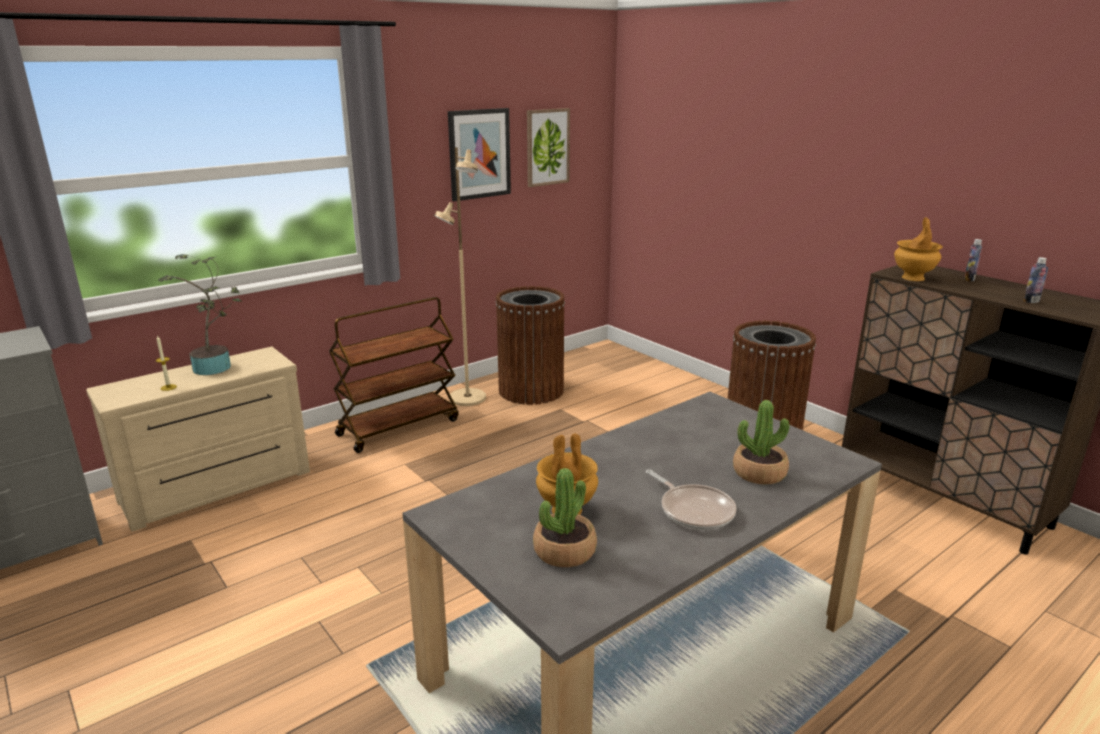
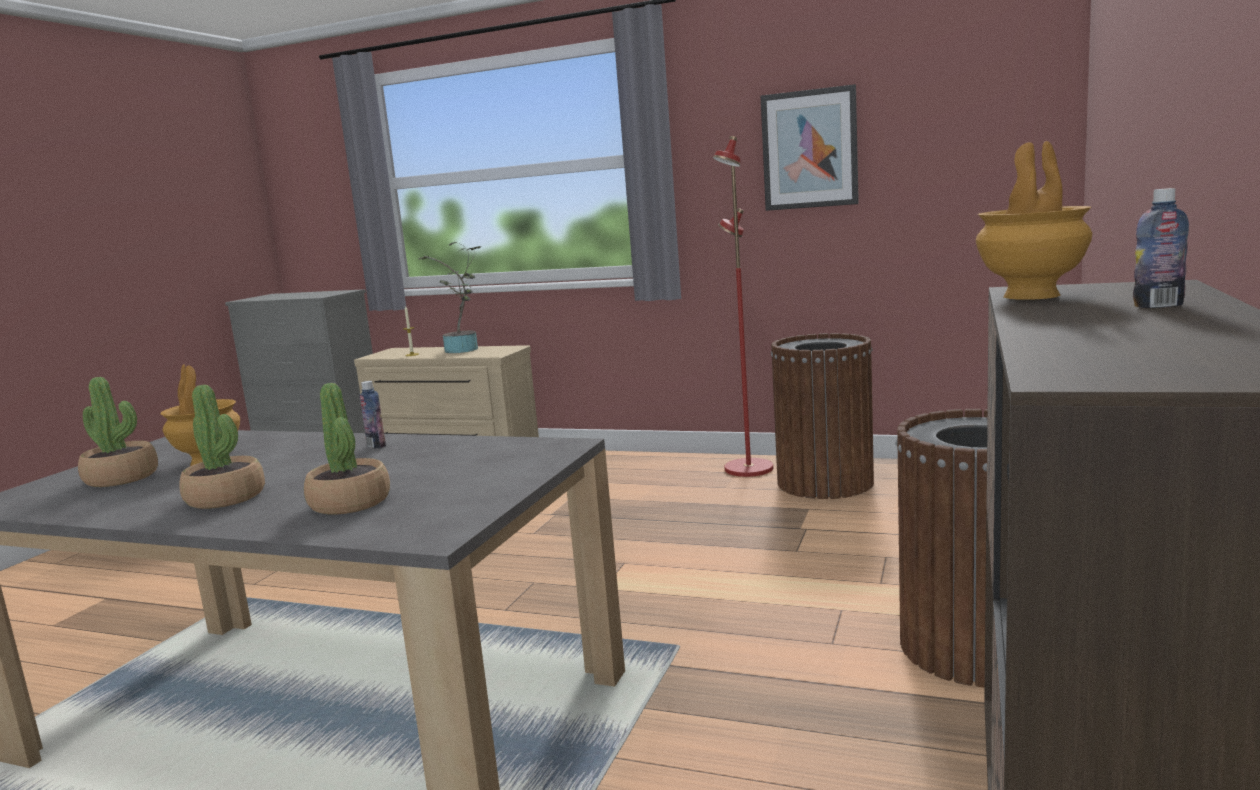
camera: 60 degrees right, 10 degrees down
(399, 427) = (638, 470): brown cart -> none
(467, 398) = (747, 469): beige floor lamp -> red floor lamp
(547, 147) = (932, 137): picture -> none
(694, 510) = (226, 498): frying pan -> potted plant
(1031, 301) = (1094, 342): bottle -> bottle (376, 446)

